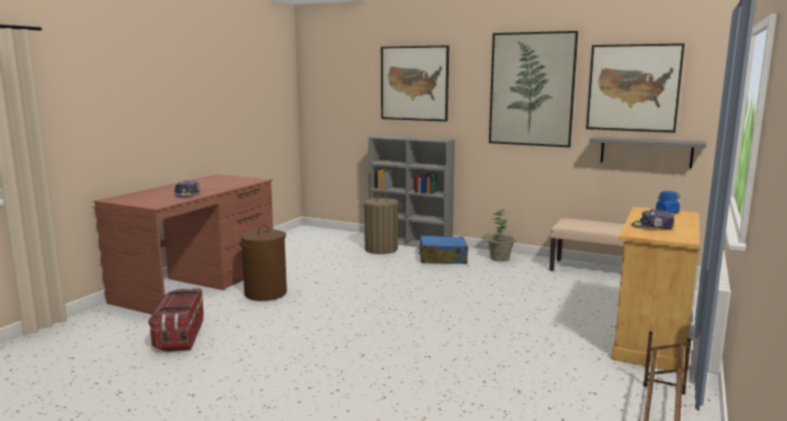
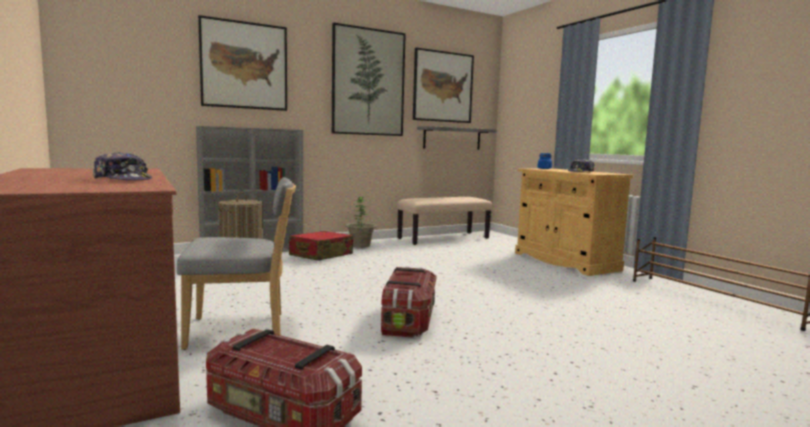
camera: 55 degrees left, 5 degrees down
(265, 293) = (242, 330): brown laundry basket -> grey chair
(343, 324) = (409, 320): none -> storage box
(442, 259) = (321, 255): blue suitcase -> red suitcase

